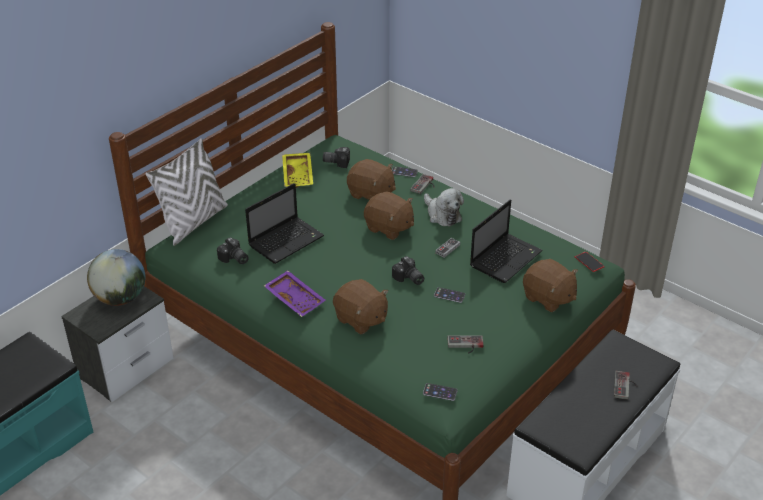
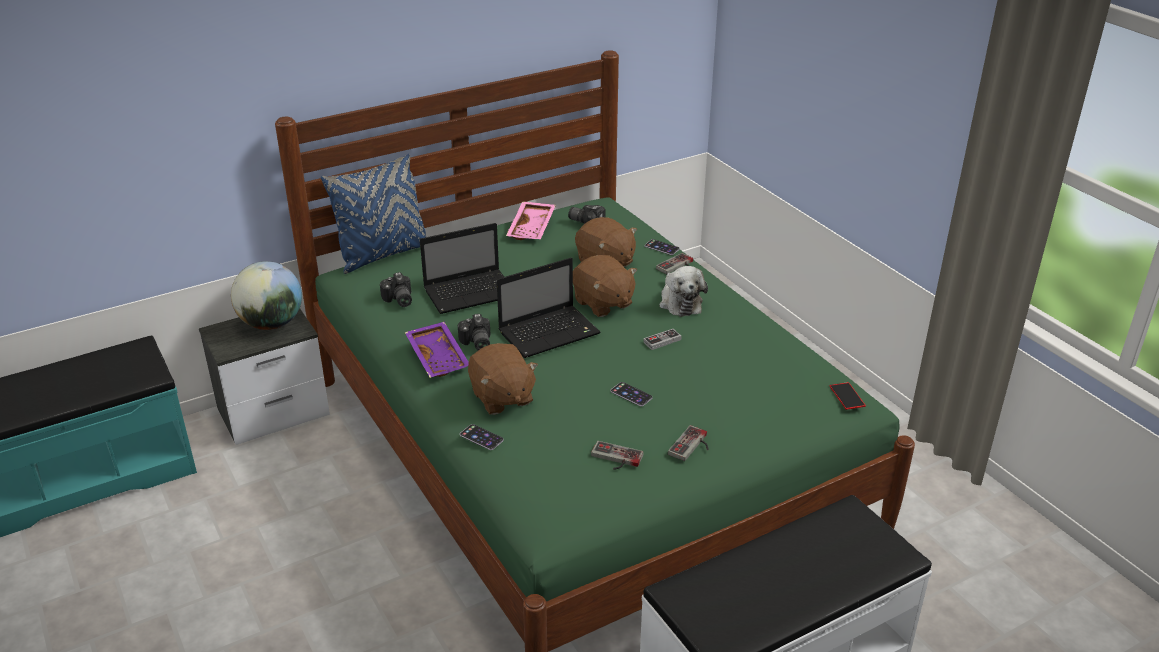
camera: 20 degrees right, 5 degrees down
(193, 222) = (383, 254): white pillow -> blue pillow
(299, 175) = (532, 228): yellow tray -> pink tray
(408, 279) = (590, 364): camera -> camera (476, 343)
(440, 392) = (547, 508): phone -> phone (481, 437)
(506, 258) = (733, 367): laptop -> laptop (550, 332)
(548, 298) = (764, 428): brown plush toy -> none
(625, 386) = (832, 573): game controller -> game controller (692, 446)

